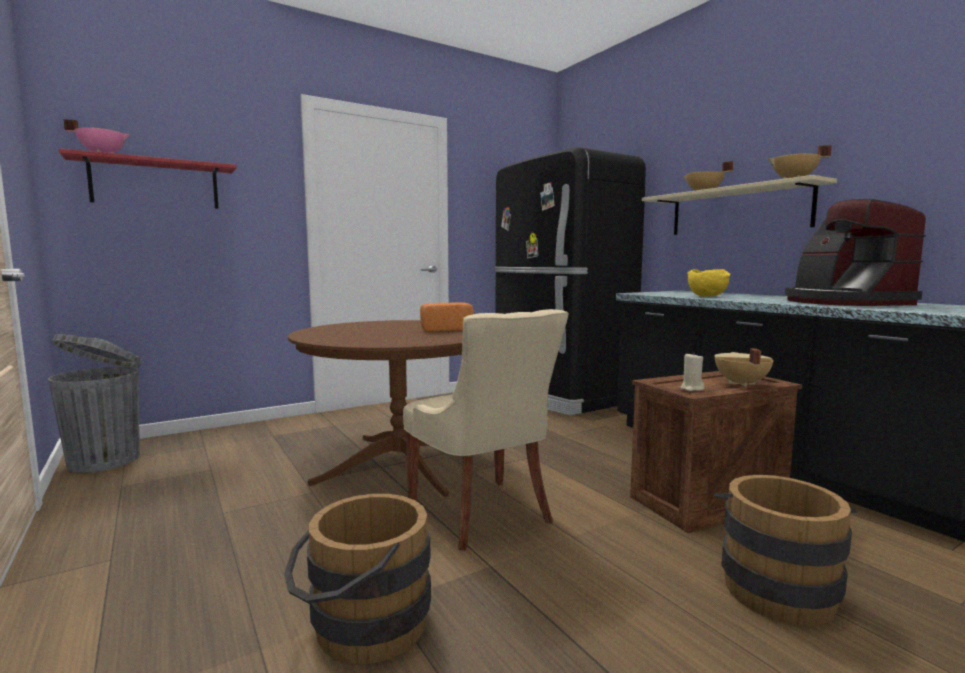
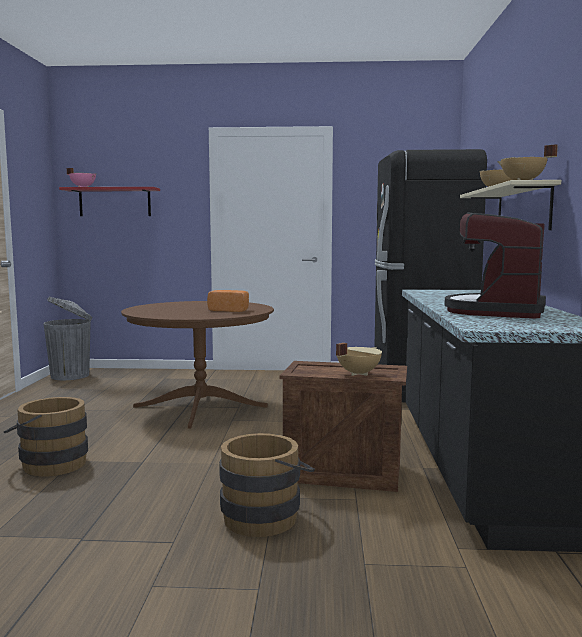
camera: 35 degrees right, 0 degrees up
(482, 514) = (188, 441): beige chair -> none
(691, 388) = (306, 370): beige candle -> none
(708, 296) = (439, 297): yellow bowl -> none

